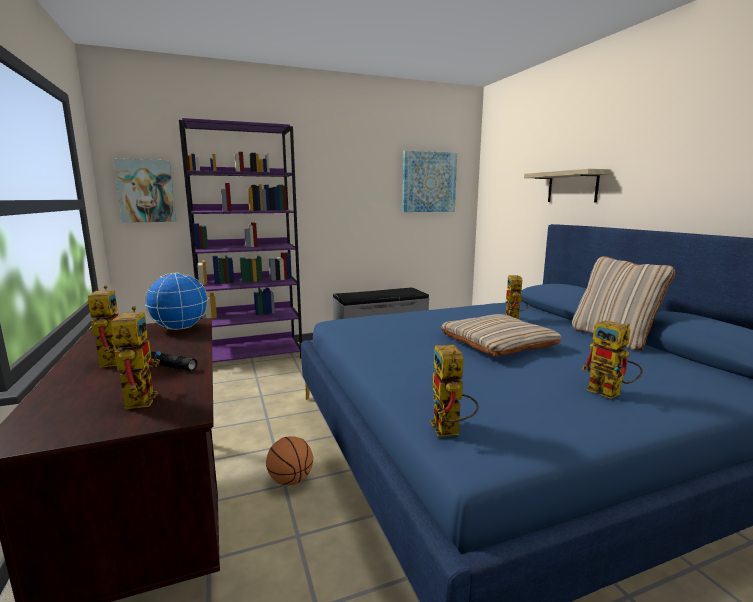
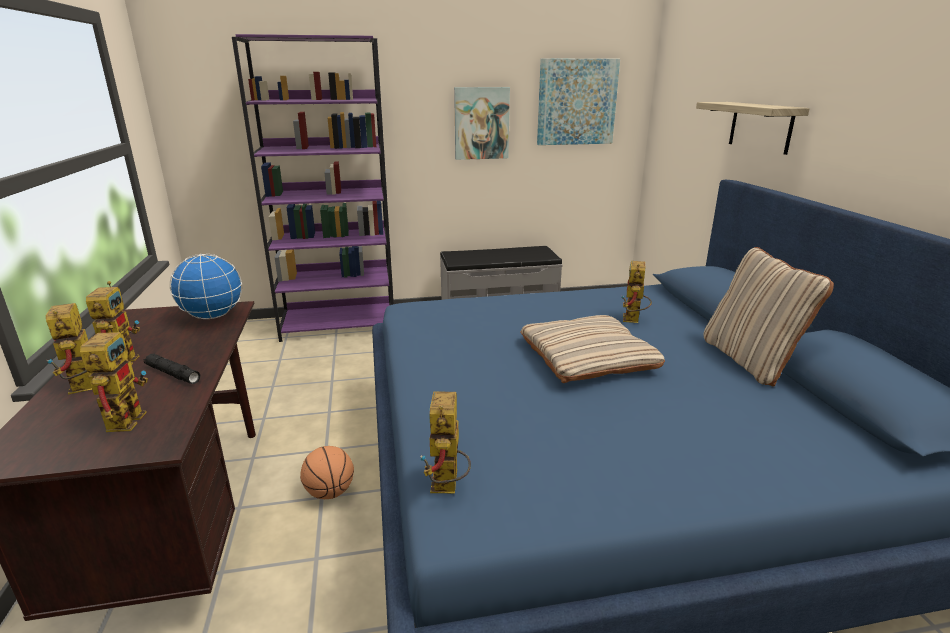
camera: 10 degrees right, 10 degrees up
(146, 191) = (208, 122): picture -> picture (481, 123)
(611, 393) = (679, 453): toy robot -> toy robot (86, 388)

